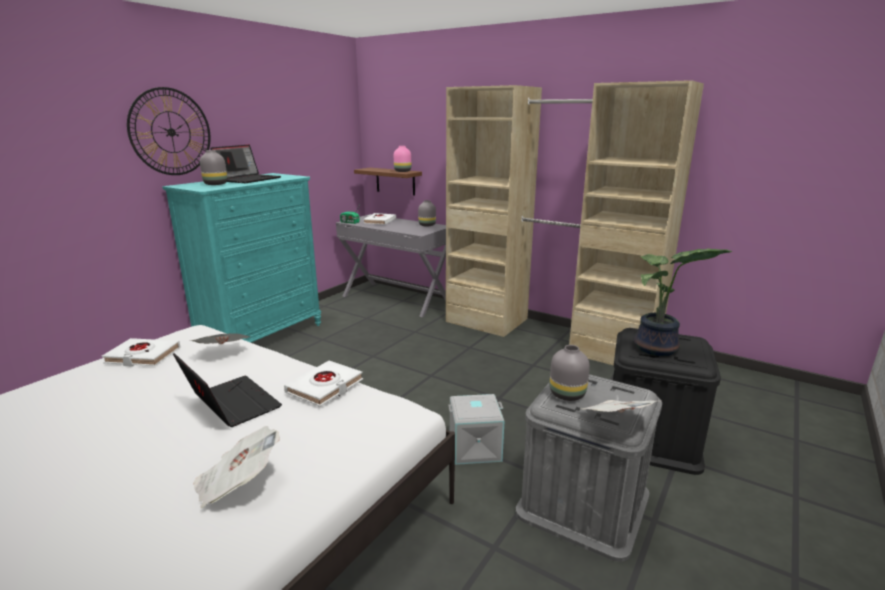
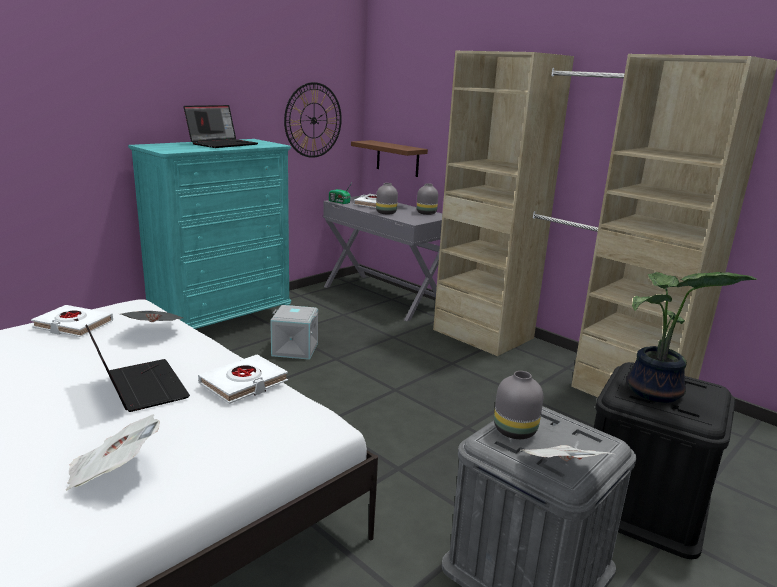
camera: 10 degrees right, 0 degrees up
(171, 132) = (143, 86): wall clock -> wall clock (313, 120)
(216, 184) = (184, 147): grey vase -> grey vase (386, 213)
(402, 171) = (405, 147): pink vase -> none
(474, 448) = (418, 481): grey storage box -> grey storage box (294, 349)

